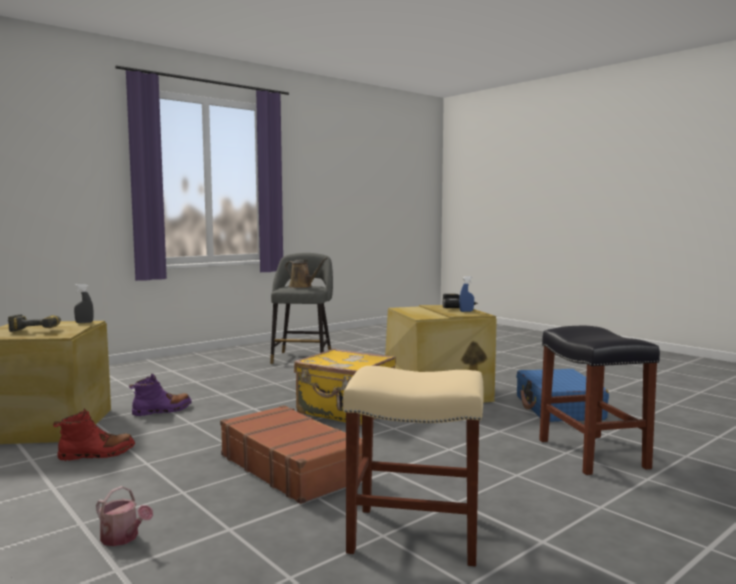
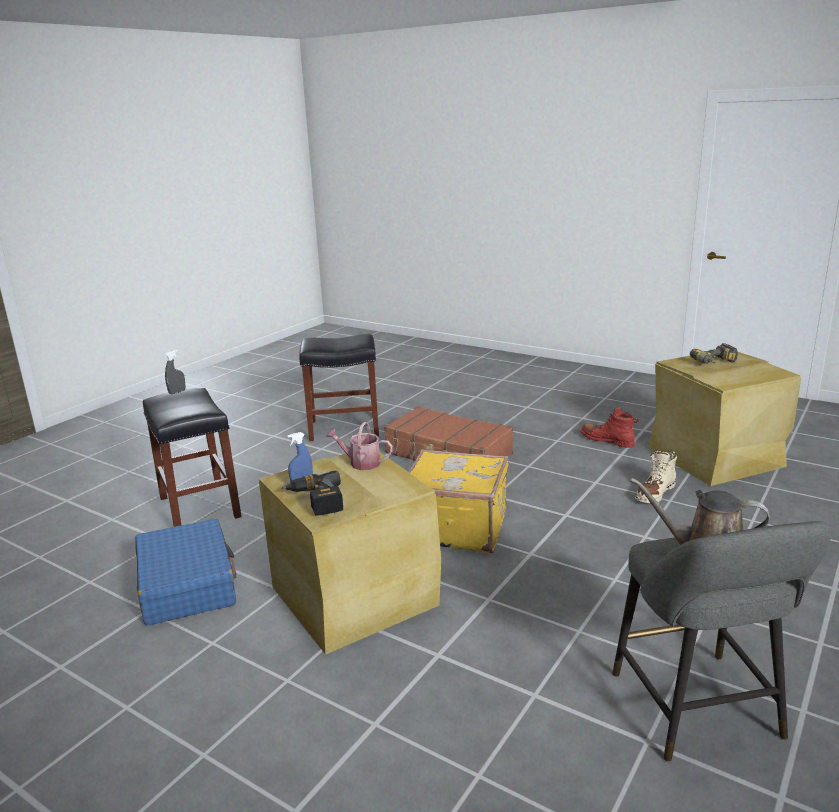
camera: 165 degrees right, 15 degrees up
(84, 322) = (725, 383): grey spray bottle -> grey spray bottle (177, 392)
(96, 454) = (607, 440): red boot -> red boot turned 75 degrees clockwise
(123, 538) = (493, 405): watering can -> watering can (361, 463)
(162, 410) = (655, 493): purple boot -> beige boot
(412, 535) = (345, 428): beige stool -> black stool

